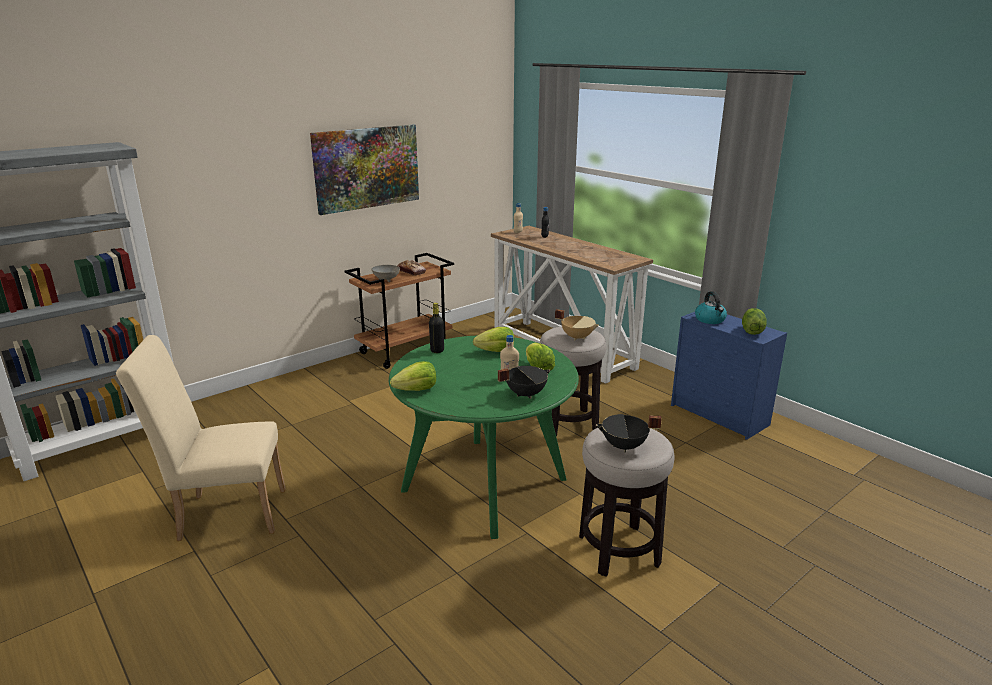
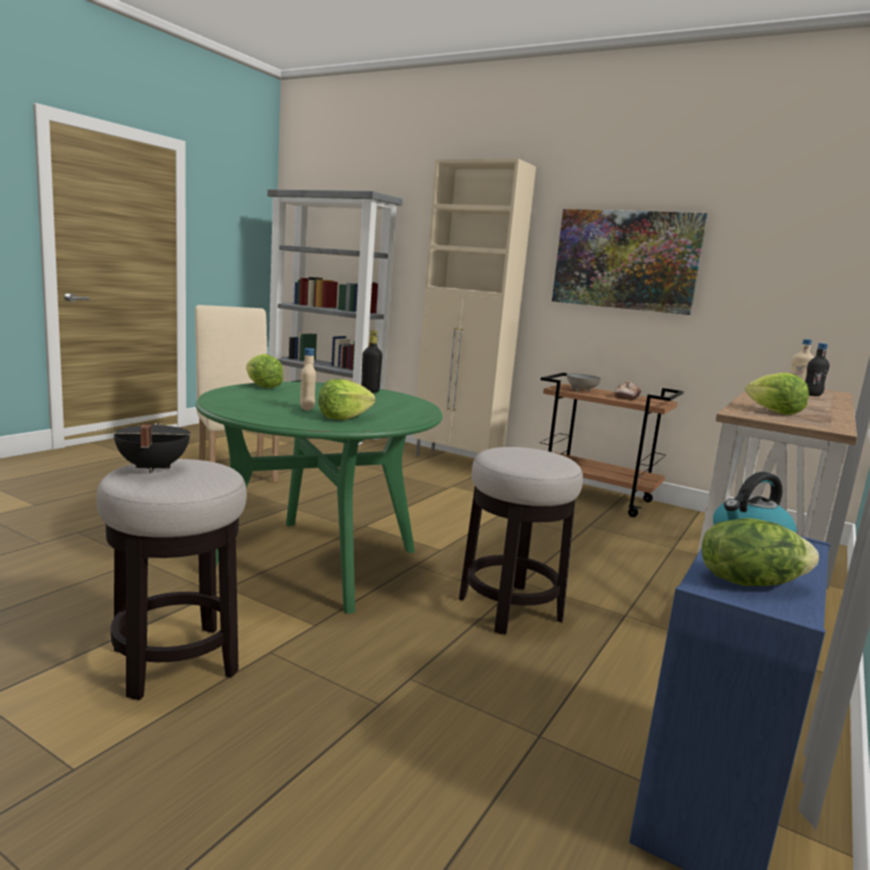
camera: 70 degrees right, 10 degrees down
(282, 385) = (457, 461): none -> beige cabinet
(496, 351) = (385, 406): lettuce -> lettuce (773, 411)
(525, 394) = (263, 412): black cooking pot -> none
(577, 337) = (520, 457): beige cooking pot -> none

